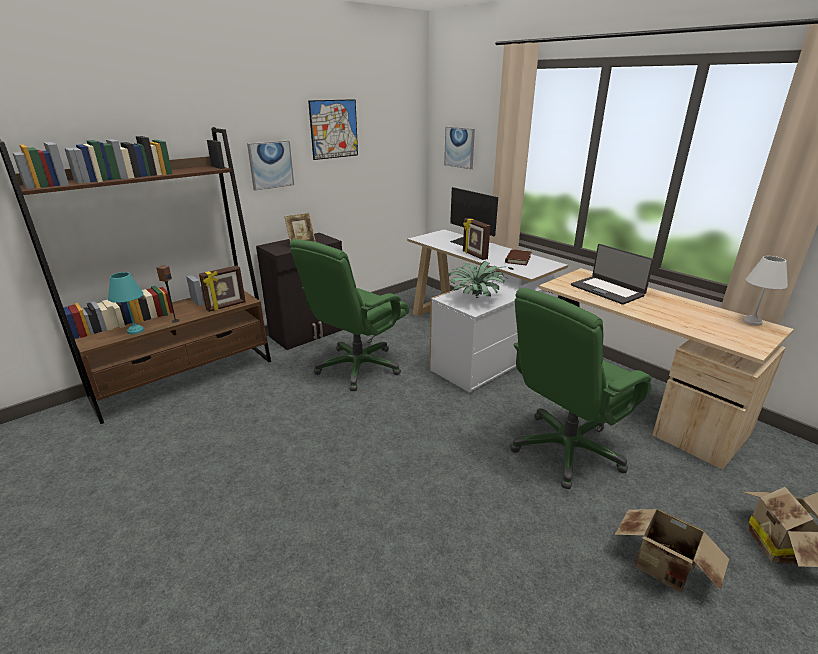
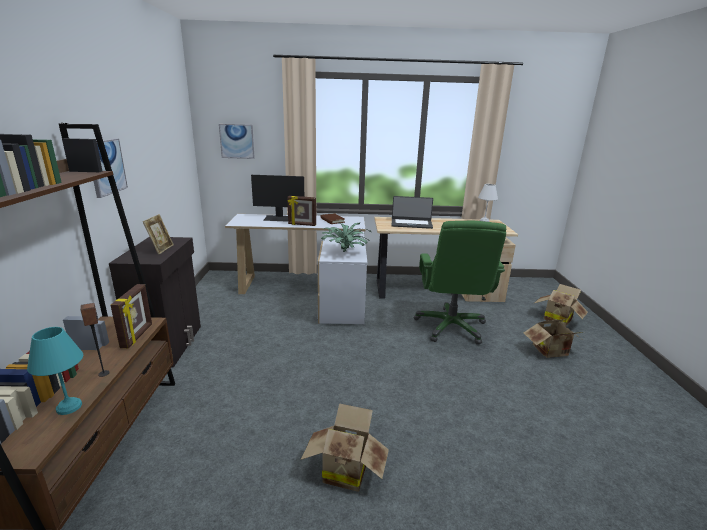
camera: 50 degrees left, 5 degrees down
(256, 488) = (345, 469): none -> cardboard box
(334, 129) = (143, 126): picture -> none
(358, 367) = (264, 347): green office chair -> none

